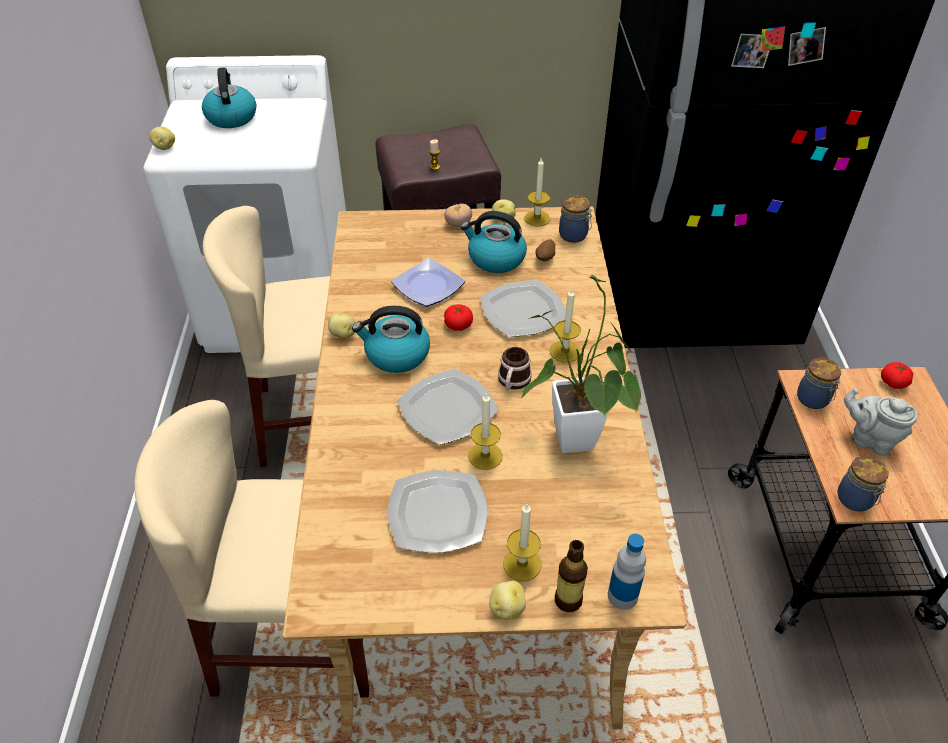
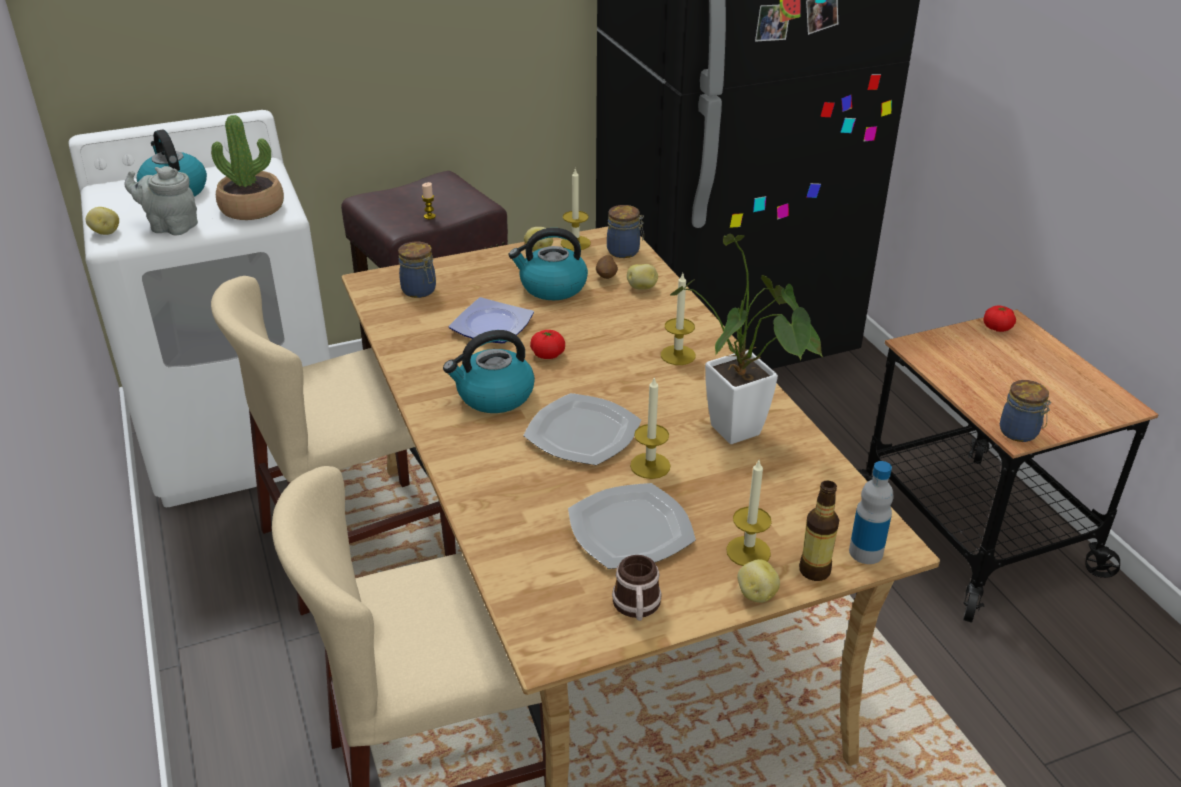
camera: 20 degrees left, 10 degrees down
(278, 145) = (252, 208): none -> potted plant
(343, 334) = (419, 390): potato -> potato (642, 287)
(458, 224) = (490, 263): tomato -> none
(513, 382) = (639, 393): mug -> mug (637, 607)
(524, 311) = (612, 328): plate -> none
(813, 400) = (933, 358): jar -> jar (420, 291)
(869, 439) = (1003, 380): grey teapot -> grey teapot (170, 227)

